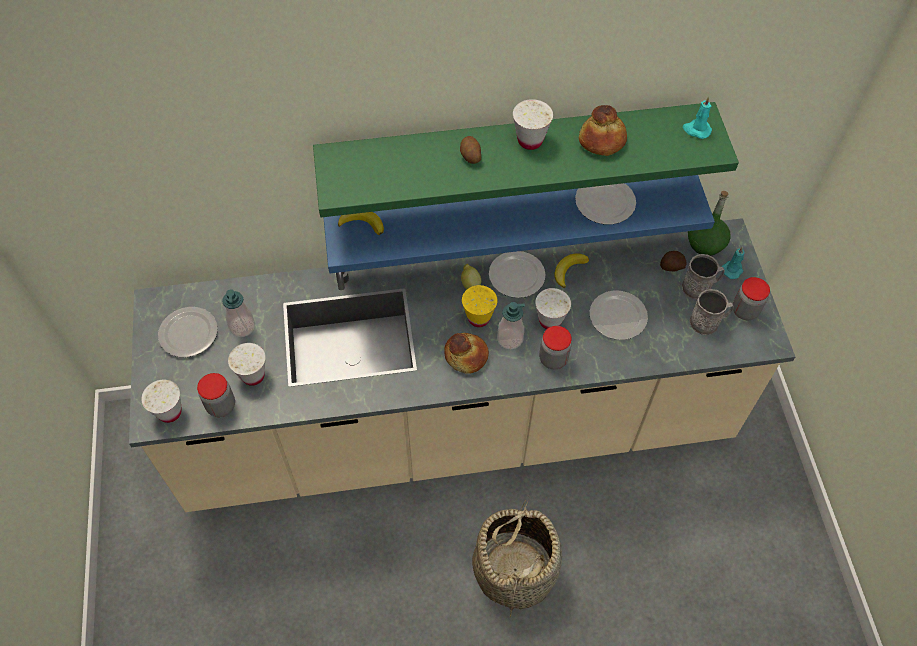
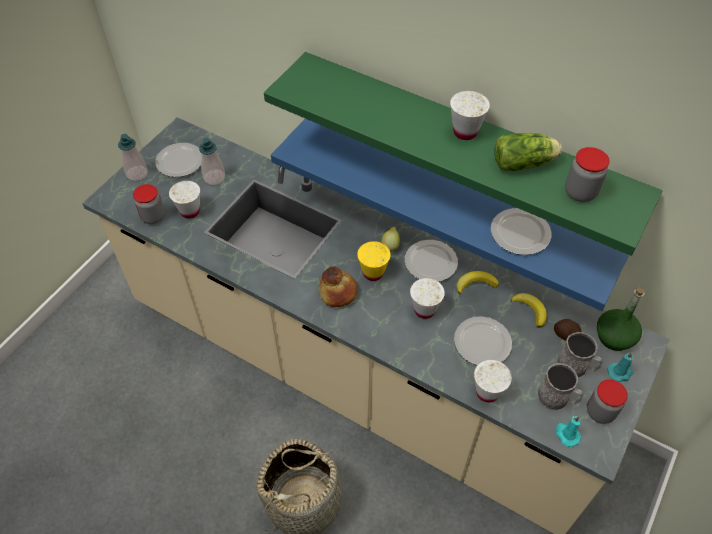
camera: 40 degrees right, 5 degrees down
(169, 412) = (121, 200): white cup -> white cup (487, 392)
(362, 223) = (321, 141): banana -> banana (530, 310)
(470, 156) = (407, 117): potato -> none
(510, 339) = (381, 302): soap dispenser -> soap dispenser (137, 173)
(553, 359) = (400, 338): jar -> jar (580, 192)
(601, 140) = (525, 163): bread -> lettuce
(696, 130) = (620, 201): turquoise candle -> turquoise candle (566, 434)

